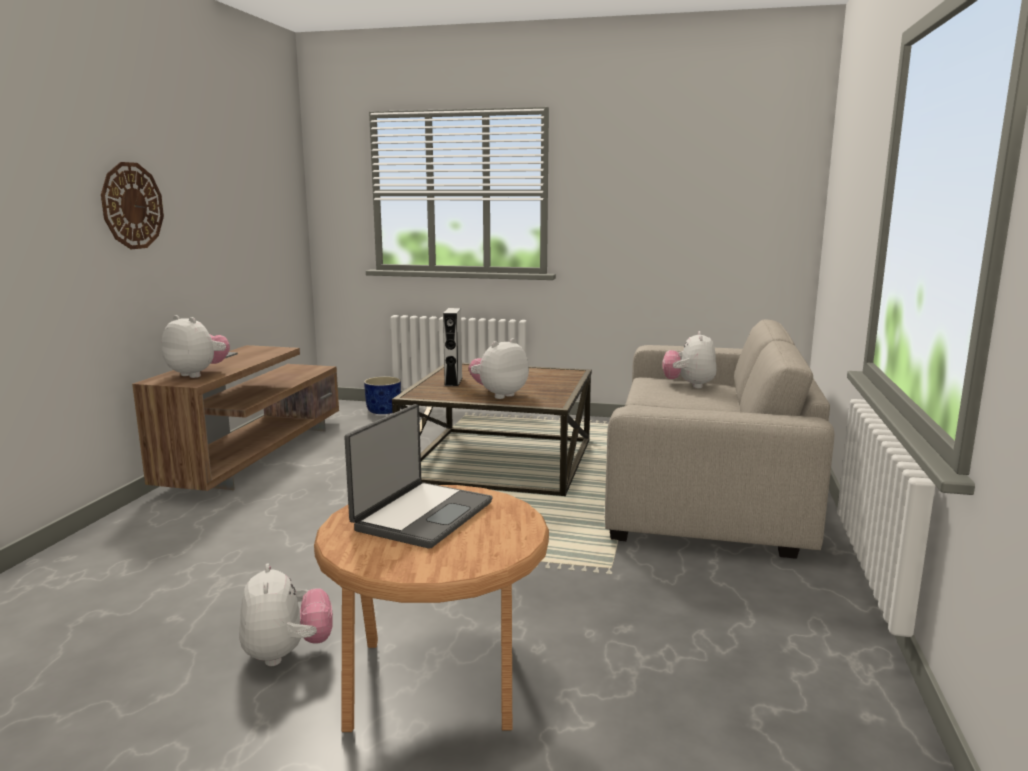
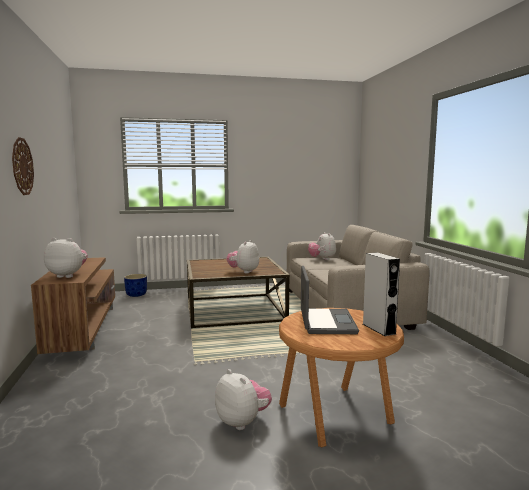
camera: 25 degrees left, 5 degrees down
(453, 381) = (208, 268): grey speaker -> grey speaker (379, 329)

